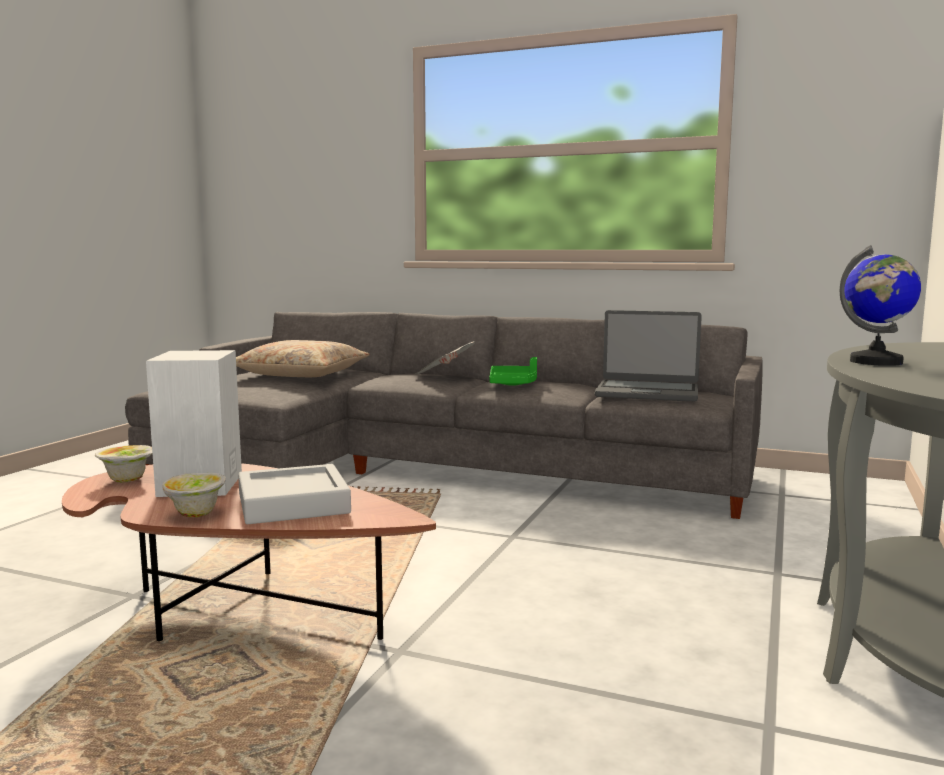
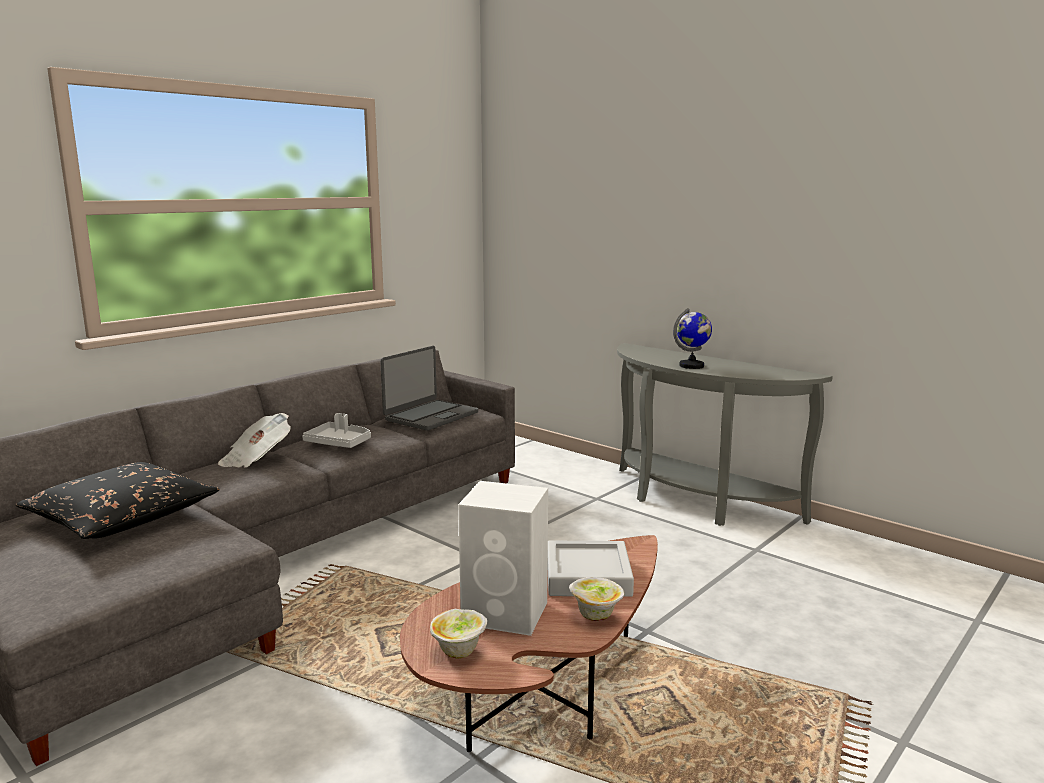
camera: 70 degrees left, 5 degrees up
(301, 374) = (122, 517): beige pillow -> black pillow
(513, 384) = (339, 443): green tray -> grey tray

